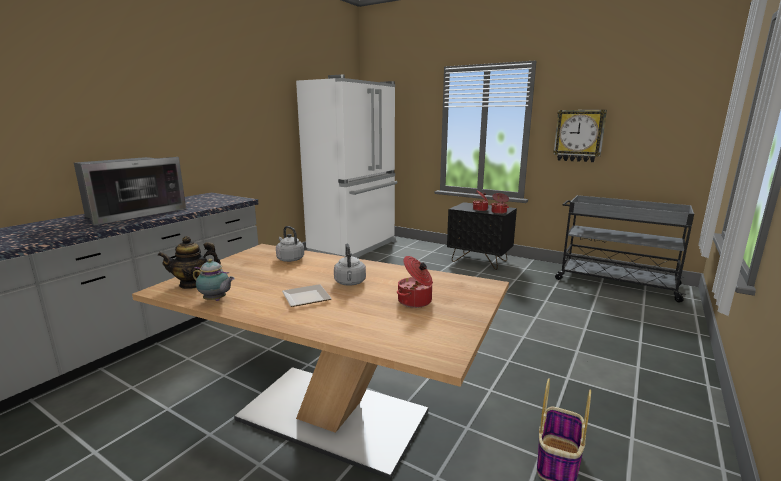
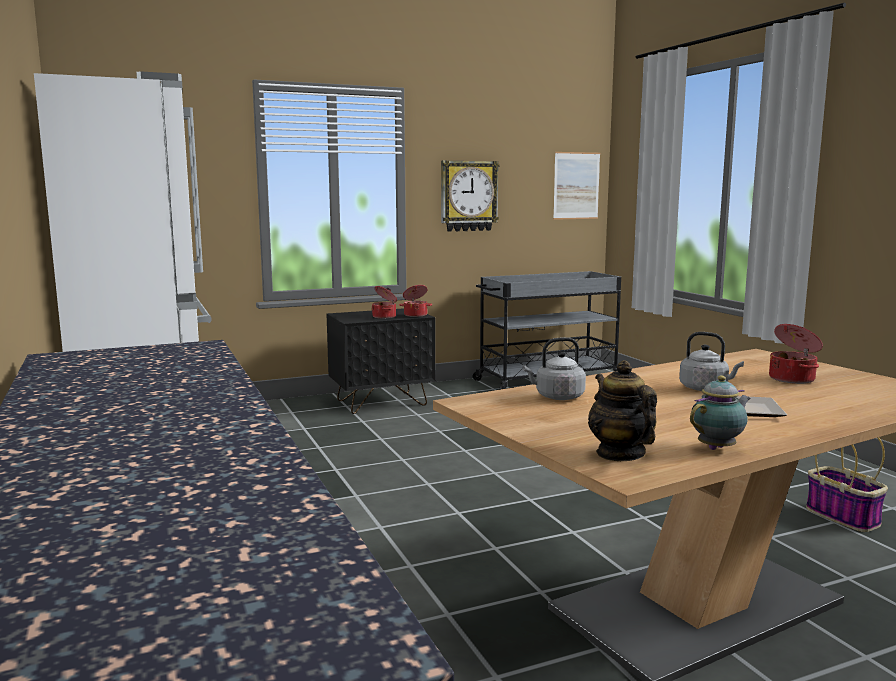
camera: 55 degrees left, 5 degrees down
(132, 213) = (129, 412): microwave -> none
(193, 284) = (620, 454): teapot -> teapot turned 150 degrees clockwise
(691, 129) = (576, 185): none -> picture

